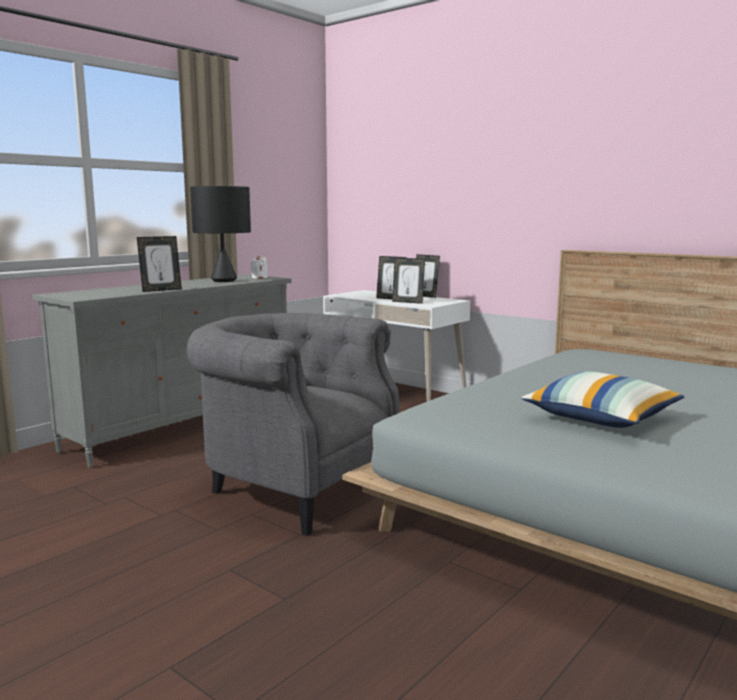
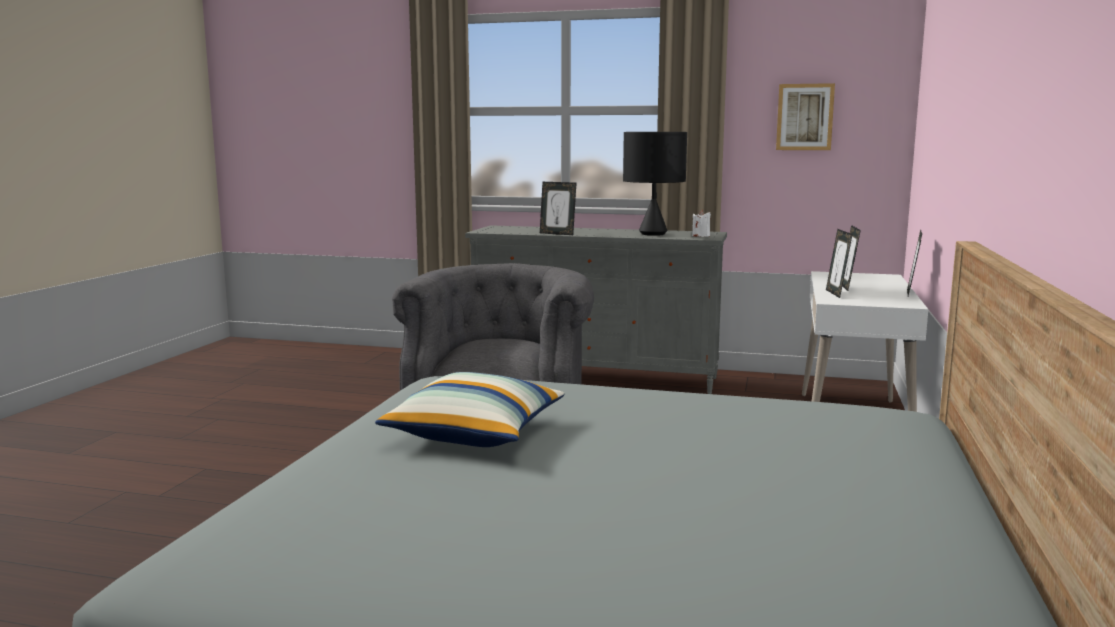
camera: 65 degrees right, 0 degrees up
(272, 179) = (804, 117): none -> picture

